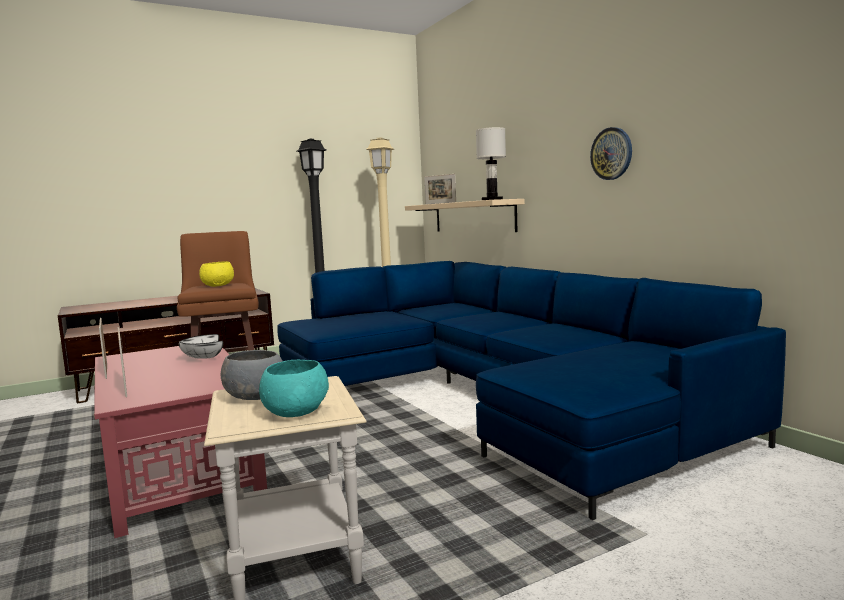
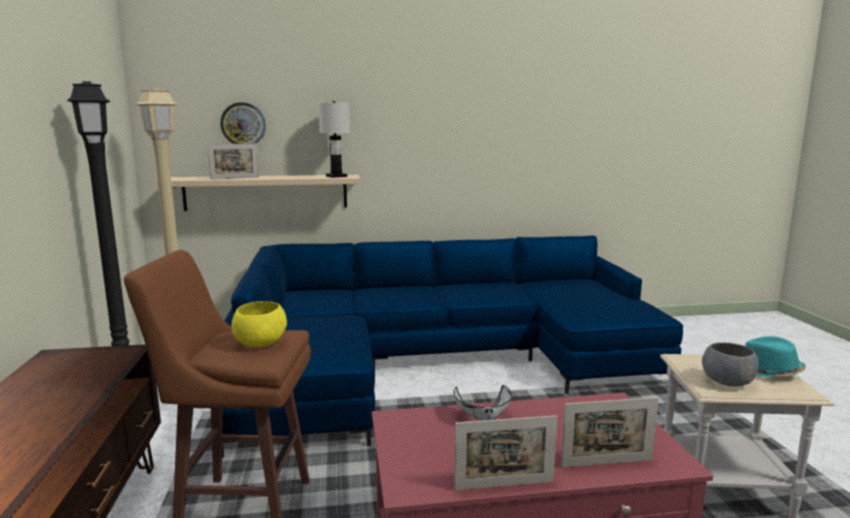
camera: 70 degrees left, 5 degrees up
(294, 413) = (769, 372): turquoise bowl -> turquoise hat
(611, 153) = (467, 142): wall clock -> wall clock (243, 124)

